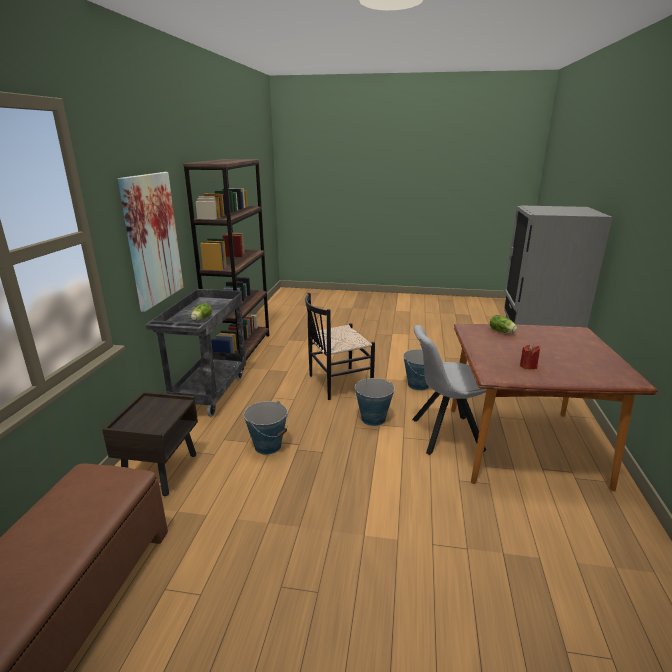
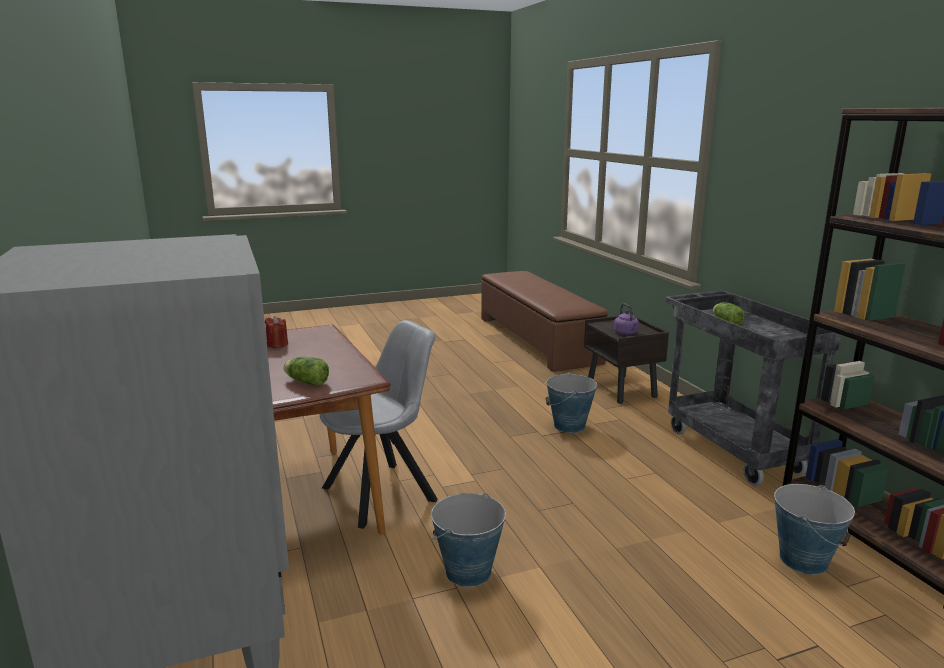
camera: 150 degrees right, 5 degrees down
(152, 239) = (786, 208): picture -> none
(167, 406) = (626, 333): none -> purple kettle
(337, 383) = (606, 524): black chair -> none
(373, 419) = (491, 485): bucket -> bucket (803, 560)

